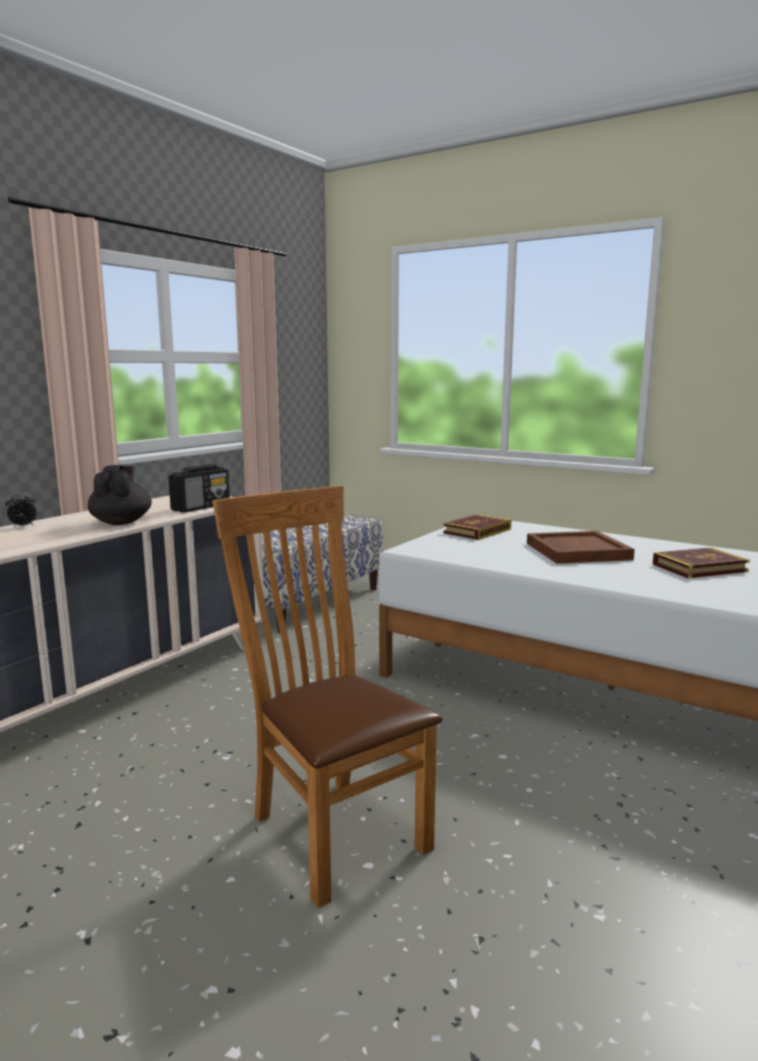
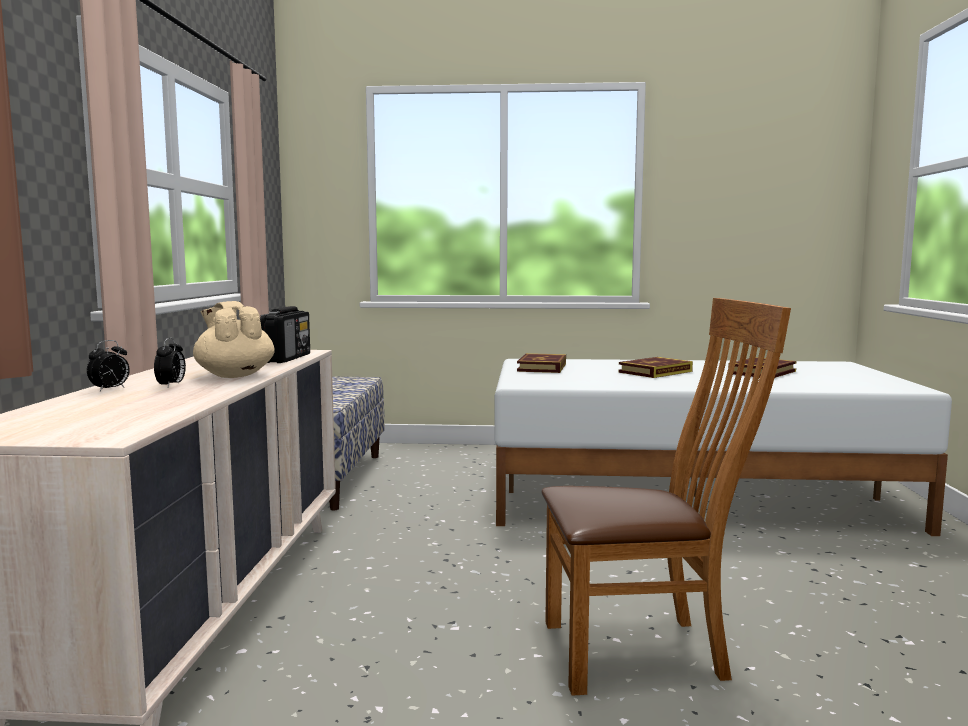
camera: 30 degrees left, 5 degrees down
(61, 528) = (171, 385): none -> alarm clock
(121, 522) = (234, 375): black teapot -> beige teapot
(331, 828) = (645, 651): brown chair -> brown chair turned 150 degrees clockwise
(576, 551) = (655, 372): brown tray -> book

